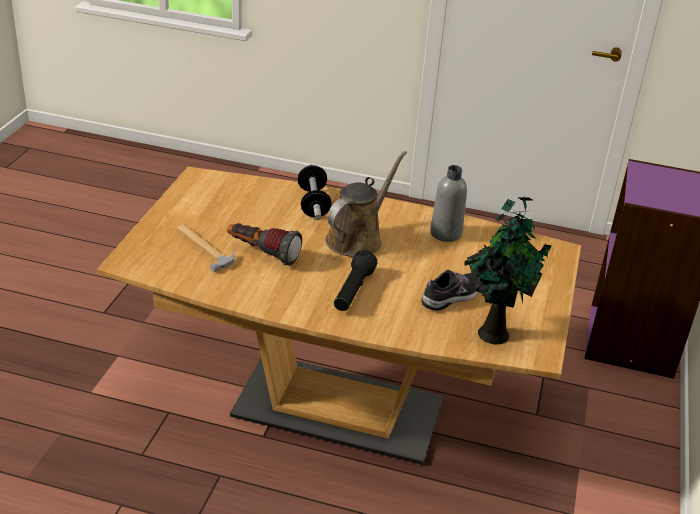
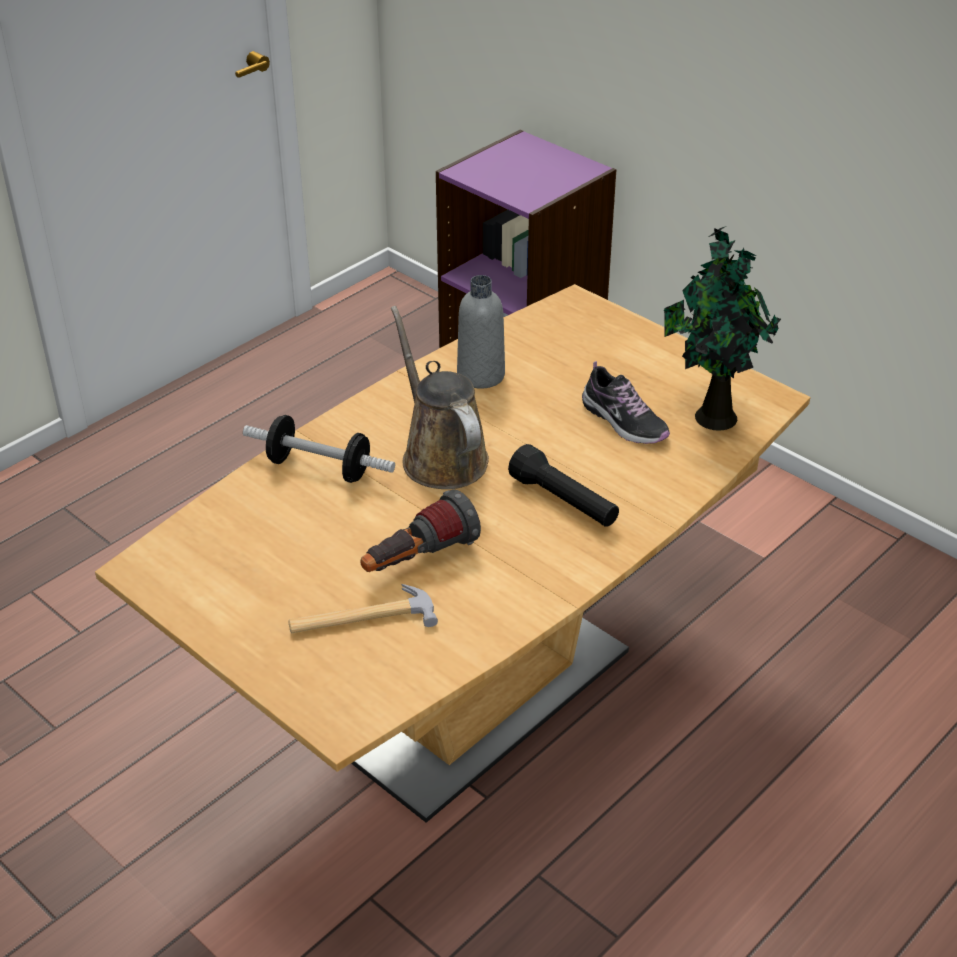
camera: 60 degrees left, 5 degrees up
(452, 297) = (623, 421): shoe -> shoe turned 150 degrees clockwise

